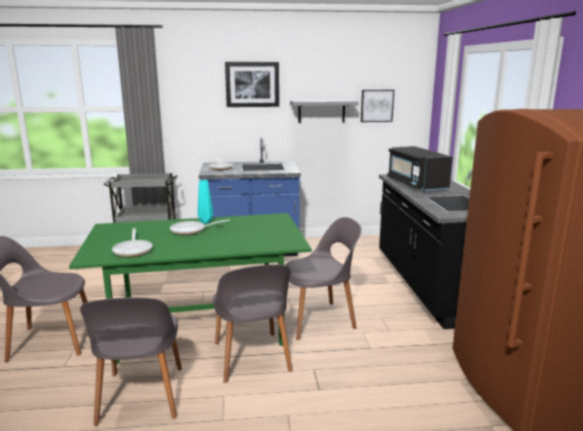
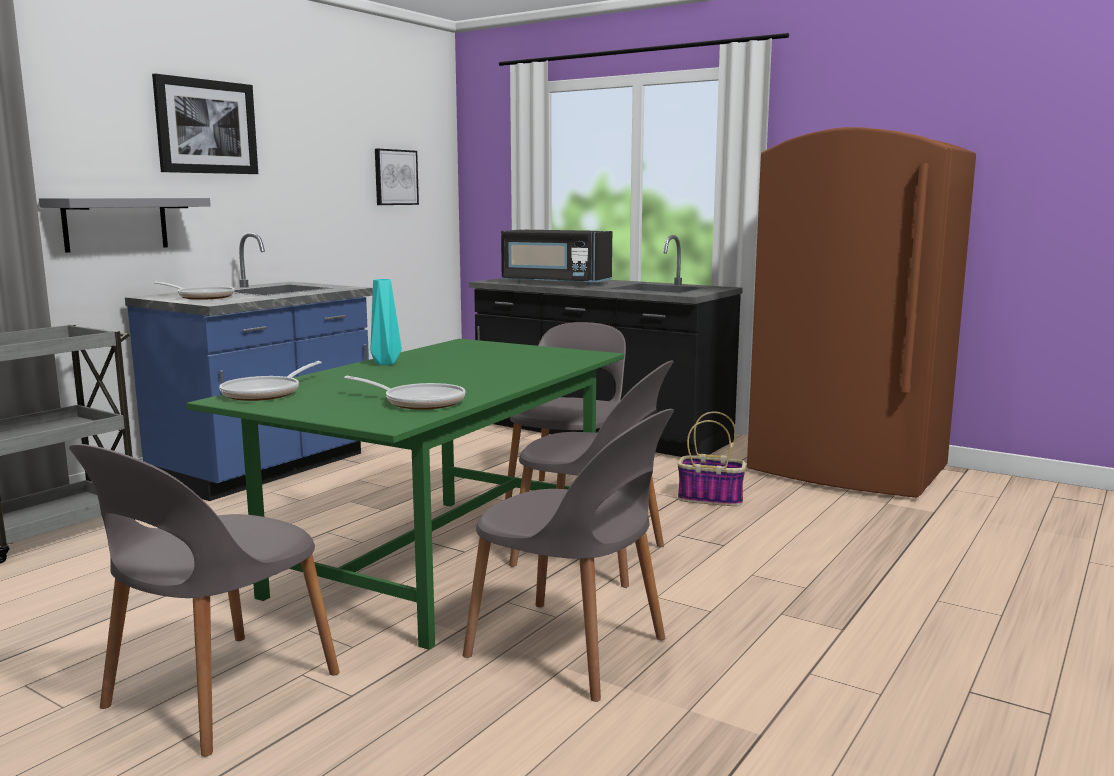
camera: 50 degrees left, 5 degrees down
(191, 230) = (408, 373): frying pan -> frying pan (266, 393)
(321, 111) = (321, 185): grey shelf -> grey shelf (115, 224)
(385, 358) = (711, 498): none -> basket

